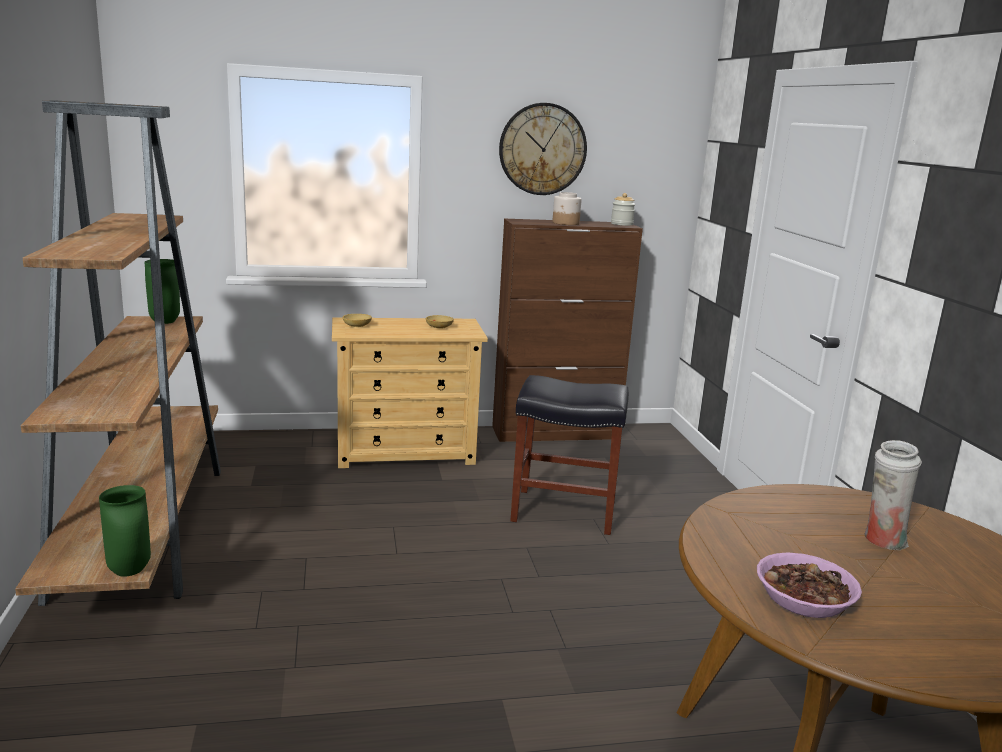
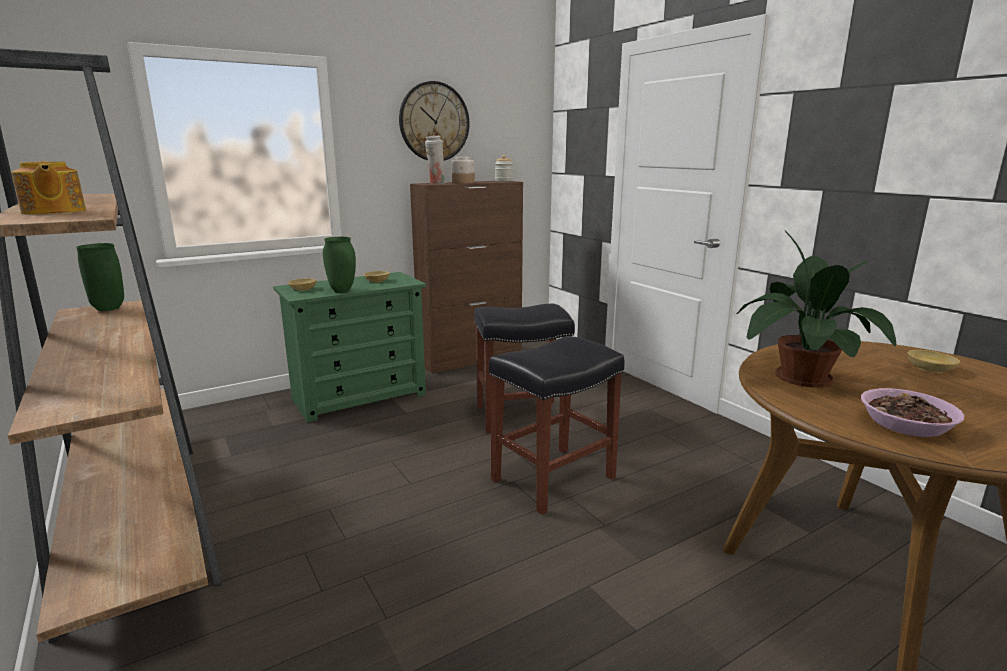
camera: 20 degrees left, 0 degrees up
(94, 243) = (53, 212): none -> teapot
(128, 571) = (176, 573): green vase -> green vase (341, 291)
(406, 452) = (360, 396): beige dresser -> green dresser
(545, 587) = (552, 479): none -> black stool
(760, 523) = (798, 376): none -> potted plant
(882, 541) = (885, 370): white vase -> white vase (436, 183)
(948, 552) = (930, 368): none -> beige bowl

